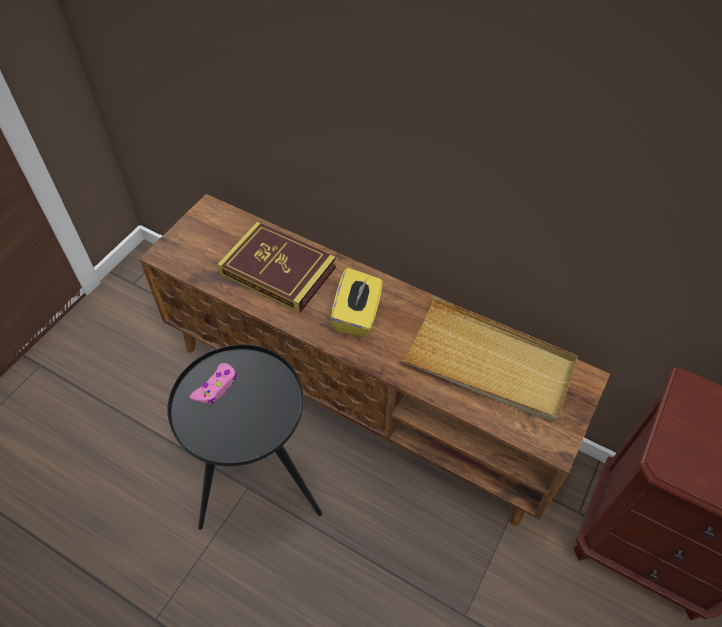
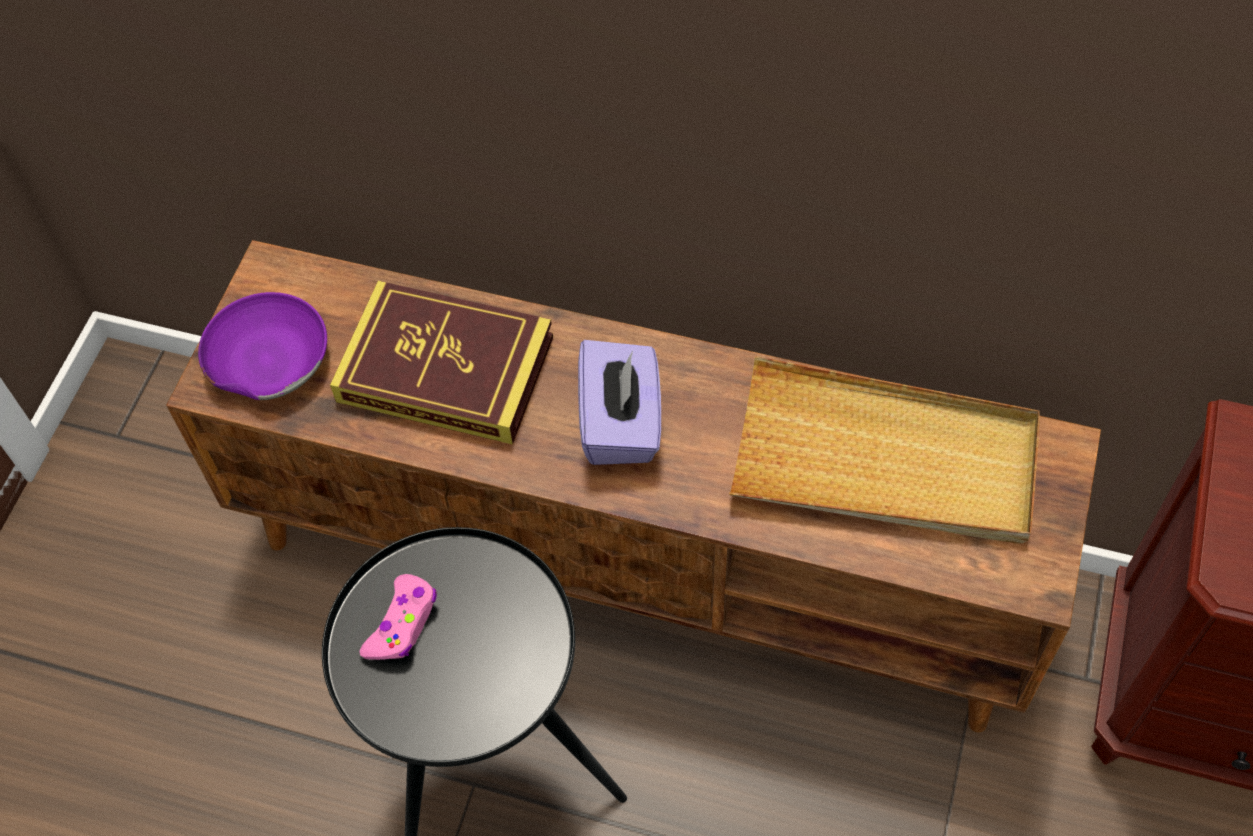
camera: 10 degrees left, 5 degrees up
(194, 248) = (267, 359): none -> purple bowl
(357, 315) = (621, 424): yellow tissue box -> purple tissue box

